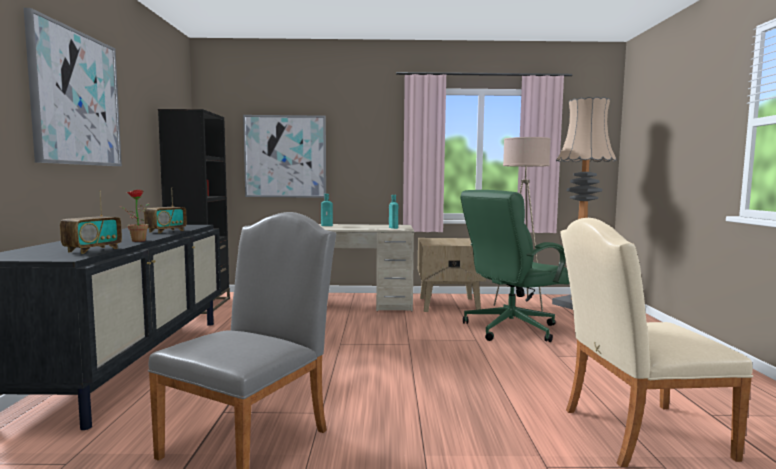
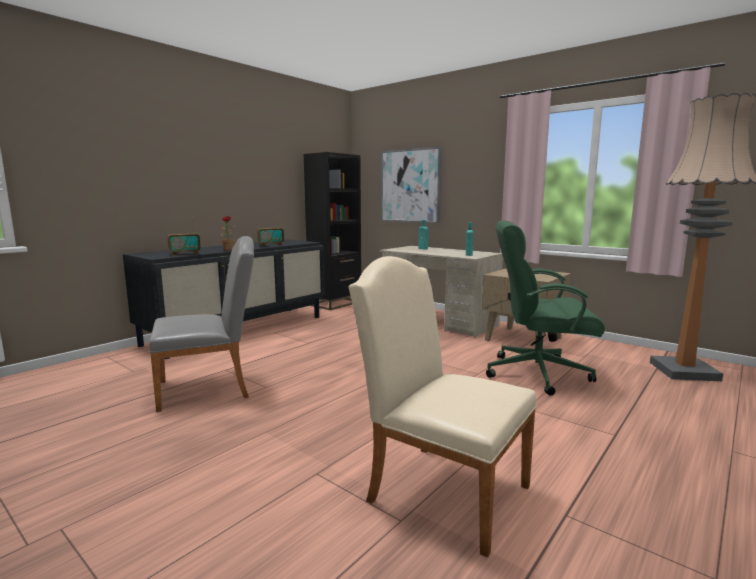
camera: 40 degrees right, 5 degrees up
(76, 98) = (220, 155): picture -> none
(520, 305) = (603, 355): beige floor lamp -> none

